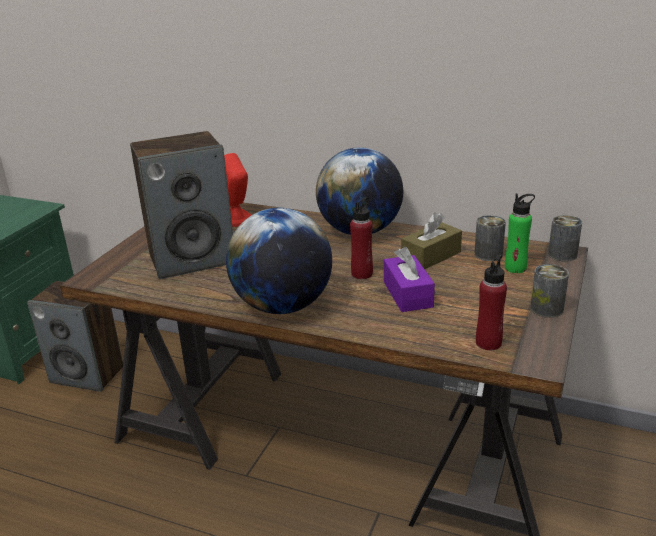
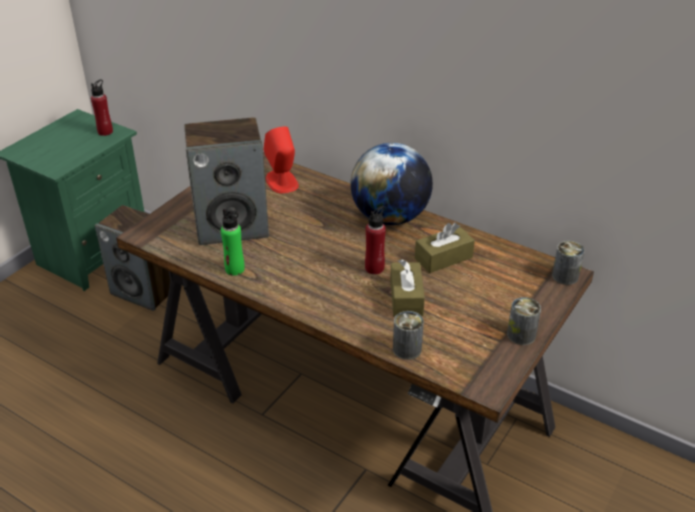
camera: 10 degrees right, 10 degrees up
(283, 306) = (295, 292): globe -> none
(407, 294) = (406, 298): purple tissue box -> brown tissue box
(488, 254) = (496, 264): can -> can (407, 349)
(488, 343) = (454, 361): red bottle -> red bottle (105, 132)
(515, 268) = (514, 284): green bottle -> green bottle (235, 269)

